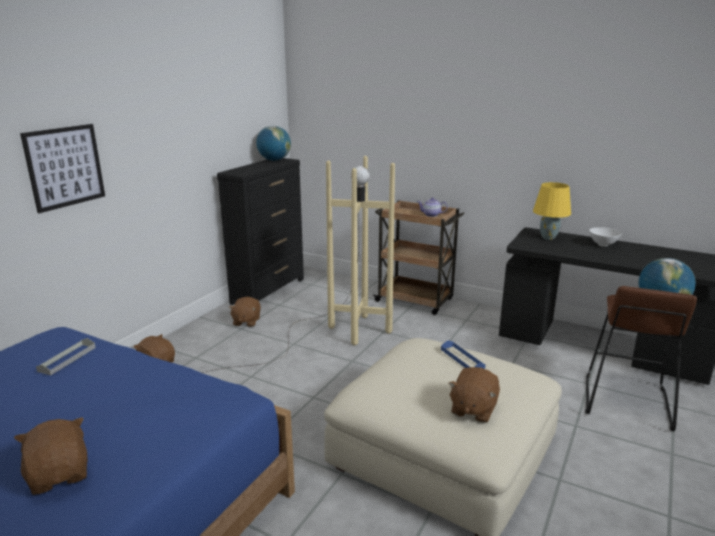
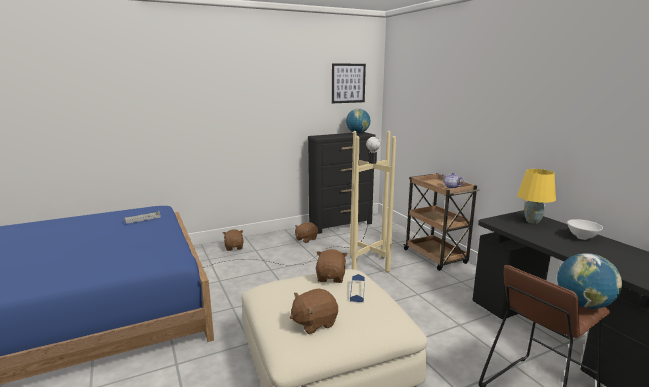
camera: 35 degrees right, 5 degrees down
(60, 475) = (62, 263): brown plush toy -> brown plush toy (331, 277)
(65, 167) = (197, 118): picture -> picture (348, 83)

